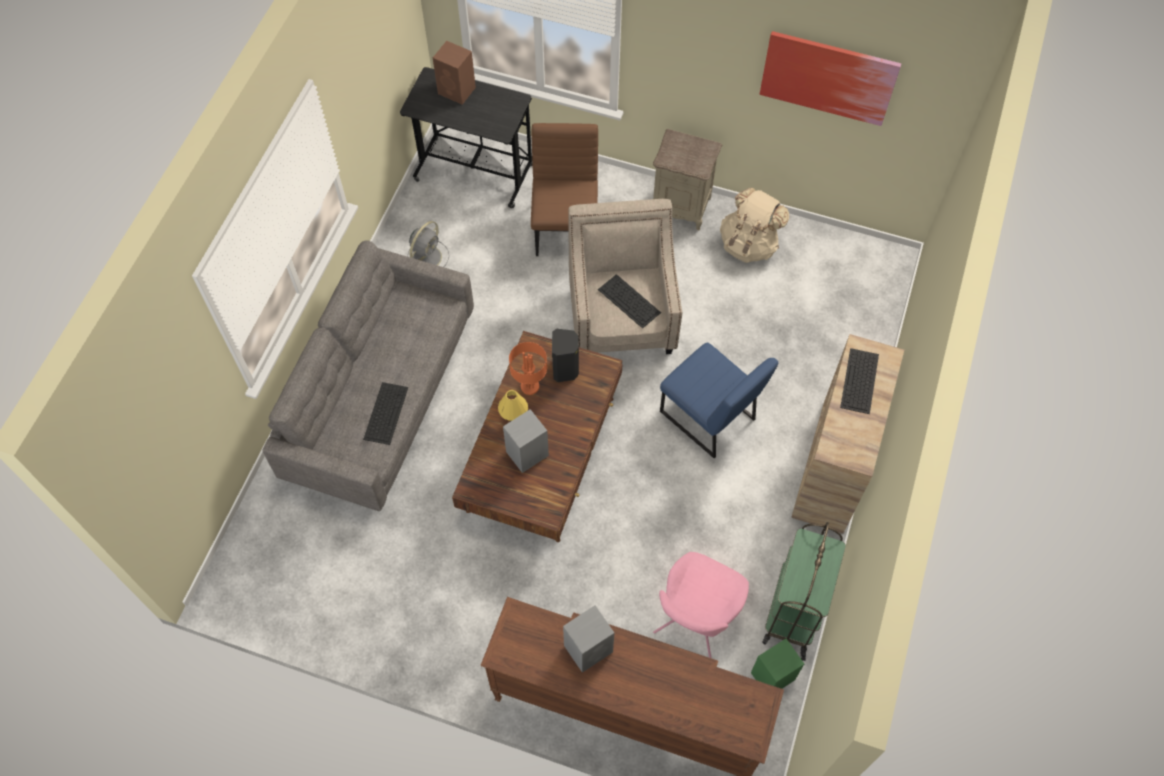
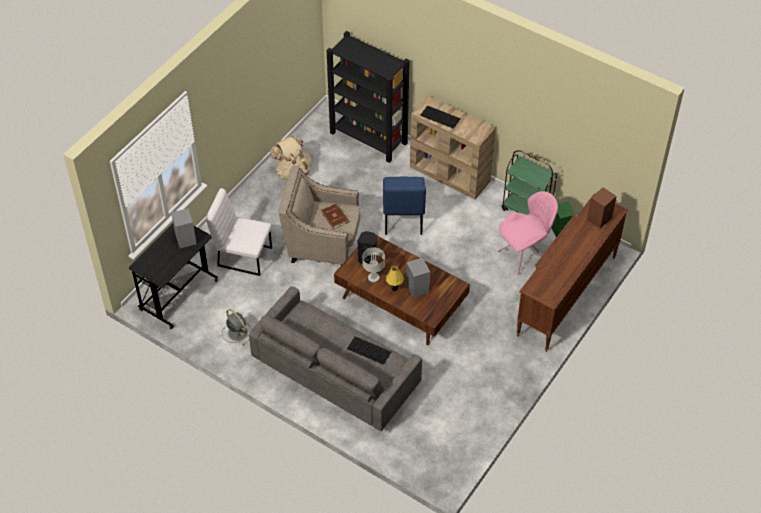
camera: 75 degrees left, 10 degrees down
(457, 91) = (157, 253): brown speaker -> brown speaker (599, 218)
(530, 386) = (373, 277): orange table lamp -> grey table lamp
(566, 226) = (243, 256): brown chair -> white chair
(589, 648) = (556, 262): grey speaker -> grey speaker (185, 238)
(630, 301) = (335, 216): keyboard -> brown book
(681, 208) = (253, 196): beige nightstand -> none
(694, 623) = (524, 255): pink chair -> pink chair turned 75 degrees counterclockwise
(709, 417) = (403, 219): blue chair -> blue chair turned 120 degrees clockwise
(828, 77) = (272, 56): picture -> none
(863, 327) = (368, 138): none -> black bookcase

